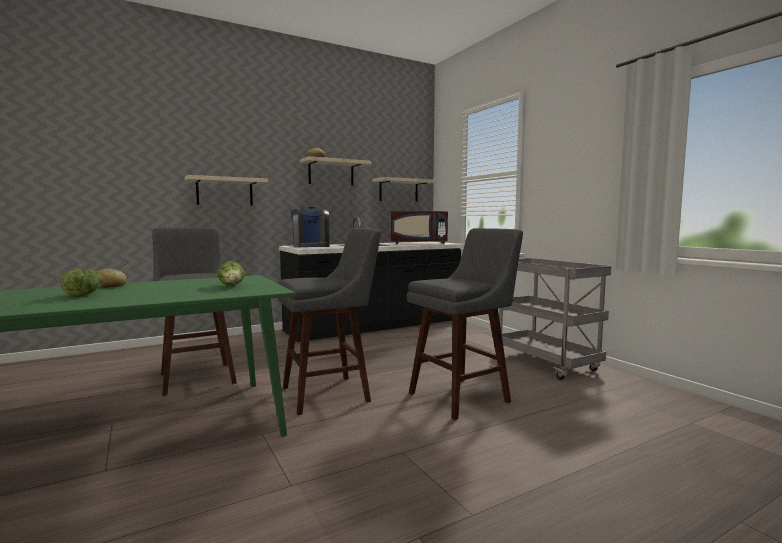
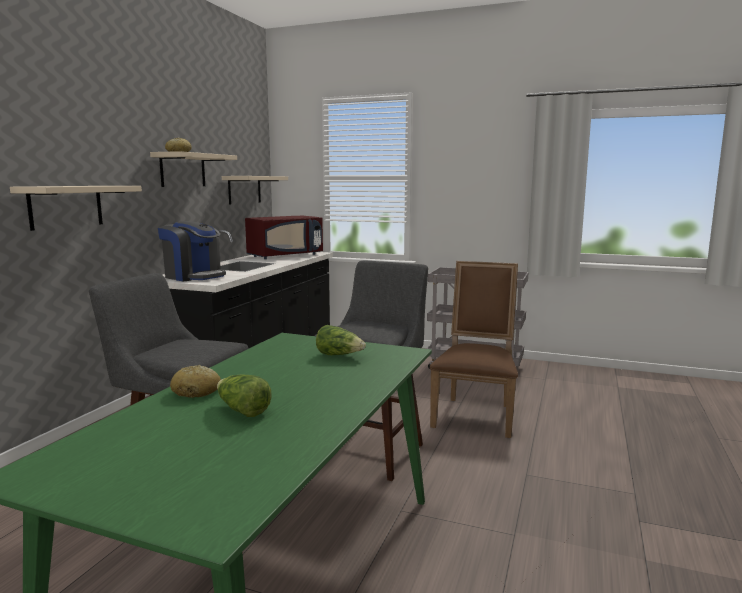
camera: 40 degrees left, 5 degrees up
(462, 396) = (475, 414): grey stool -> brown chair

